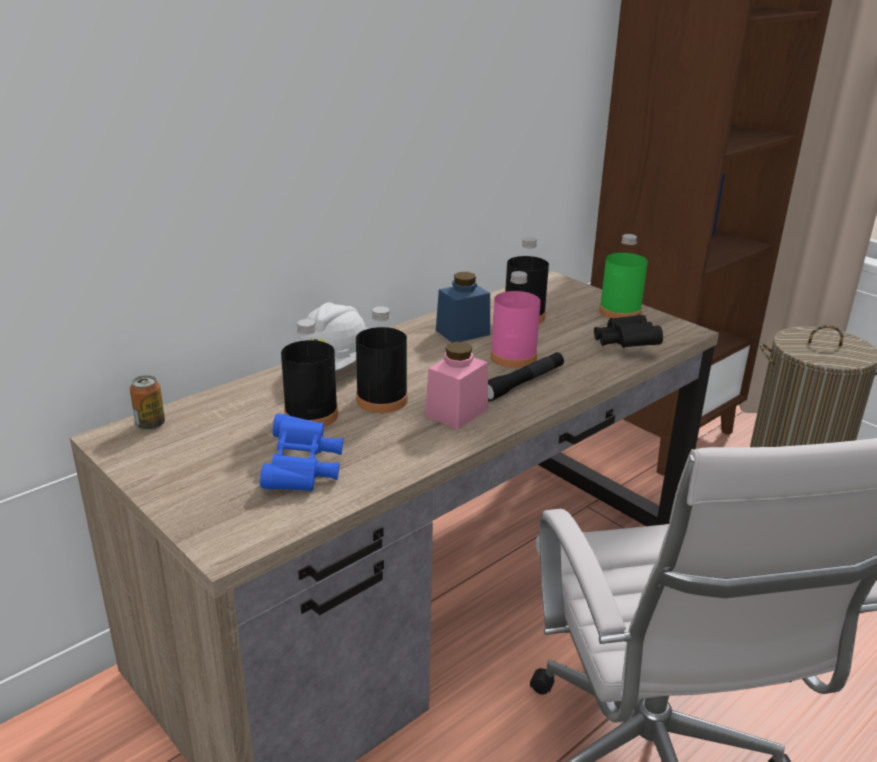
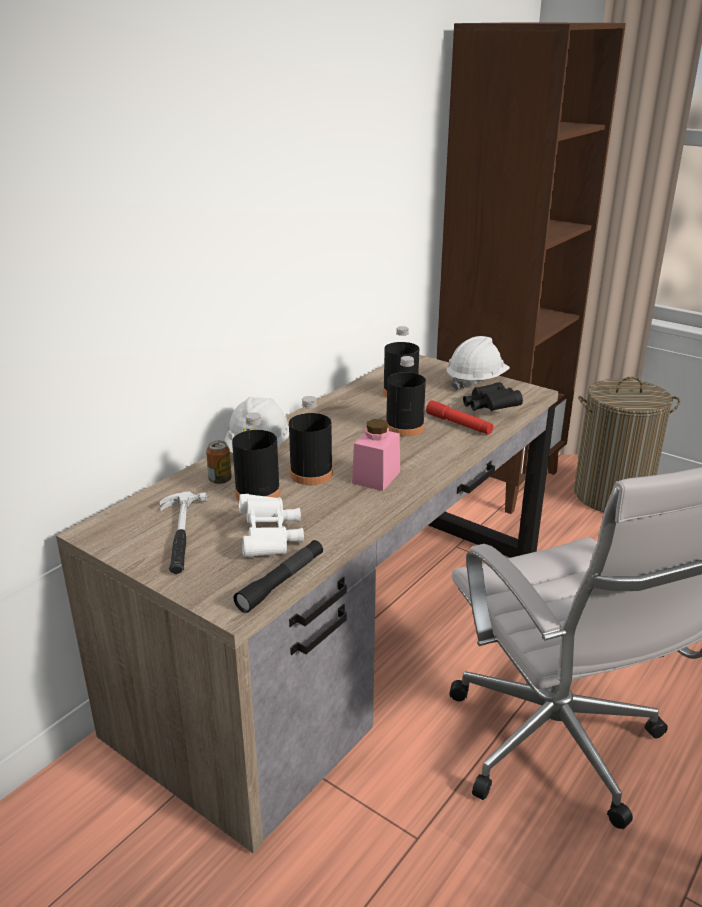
camera: 10 degrees left, 0 degrees up
(150, 424) = (123, 516): can -> can (220, 480)
(204, 453) = (180, 535): none -> hammer
(303, 470) = (270, 538): blue binoculars -> white binoculars
(462, 332) = (355, 411): blue jar -> none
(513, 357) = (404, 427): pink bottle -> black bottle
(523, 383) = (420, 448): black flashlight -> black flashlight (281, 582)
(580, 360) = (459, 424): none -> red flashlight
(620, 312) = (476, 382): green bottle -> white hard hat

